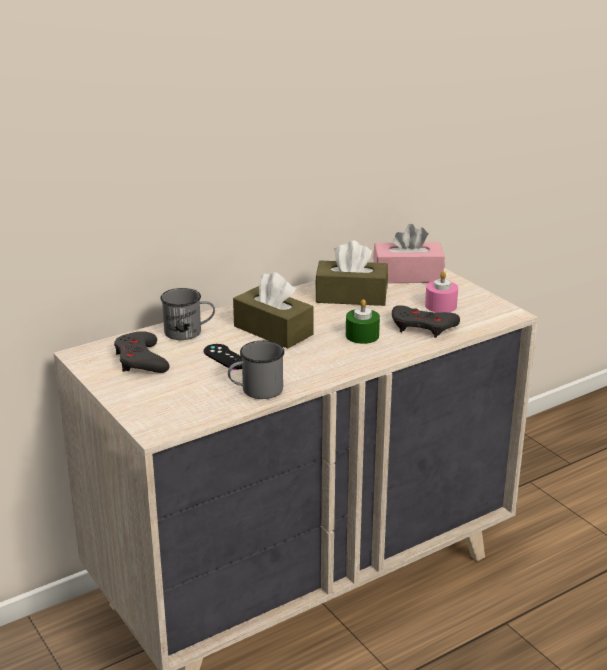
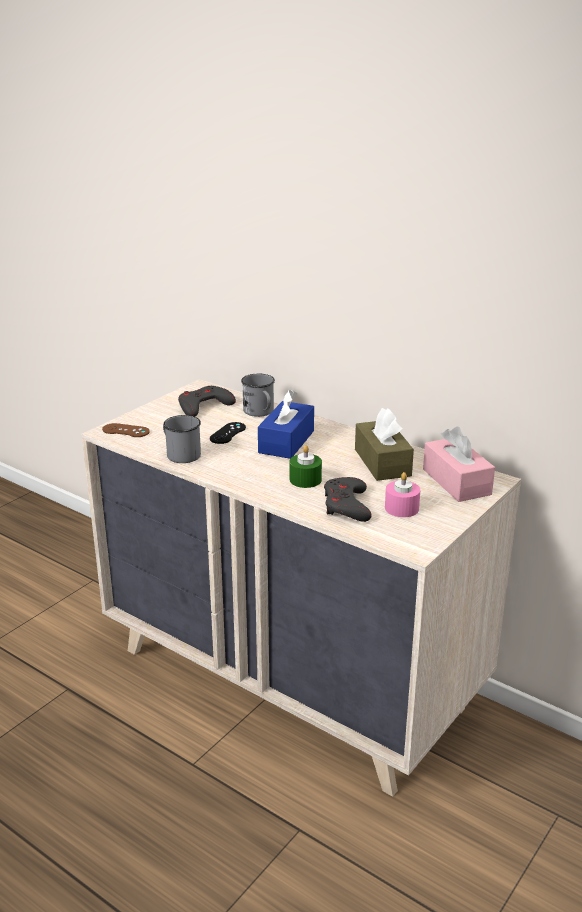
camera: 70 degrees right, 0 degrees up
(165, 417) = (126, 431): none -> brown game controller
(273, 330) = (286, 442): brown tissue box -> blue tissue box

